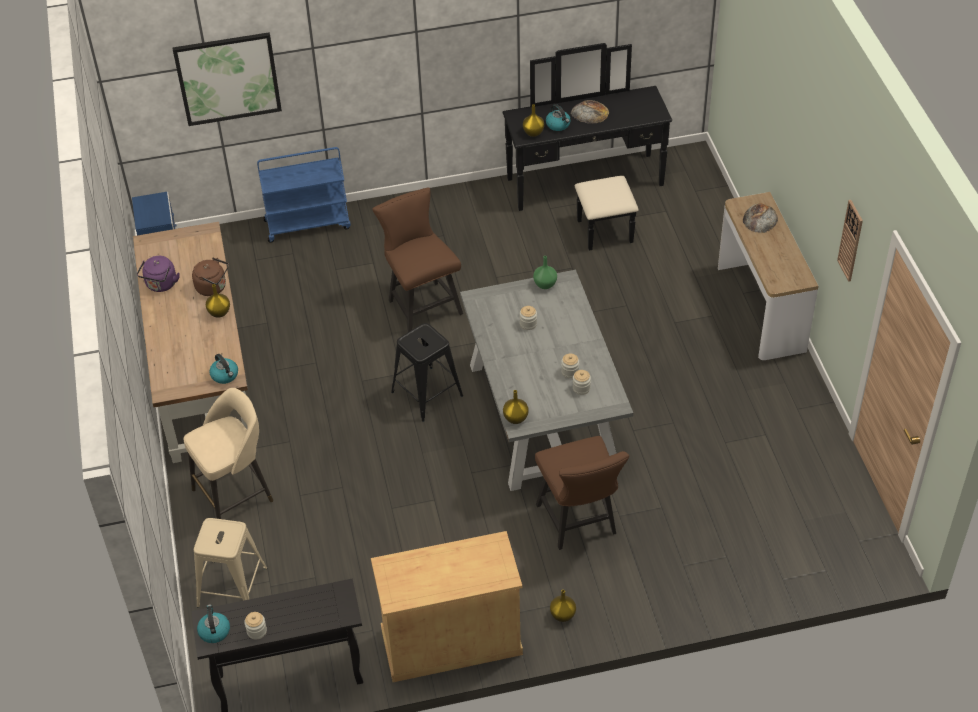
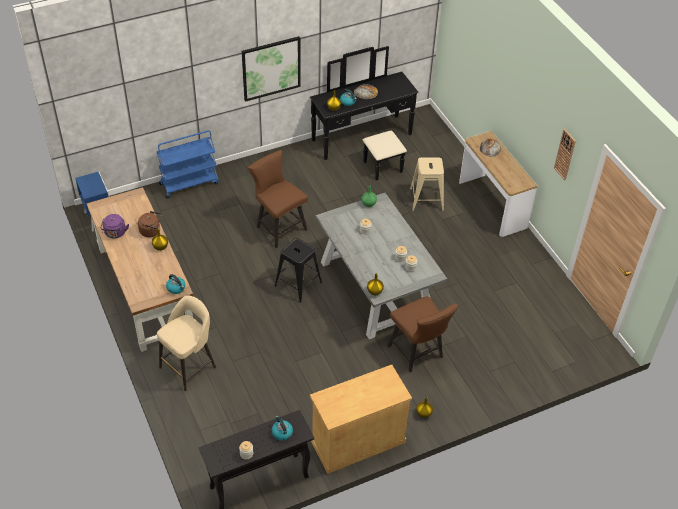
camera: 15 degrees left, 0 degrees up
(214, 631) = (218, 458): kettle -> kettle (281, 432)
(228, 78) = (137, 91): picture -> picture (271, 68)
(232, 587) = (204, 427): beige stool -> beige stool (426, 199)

